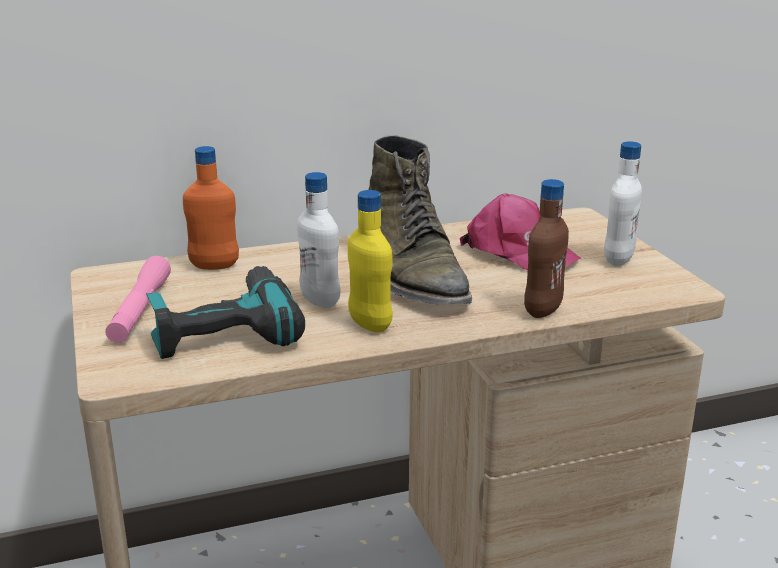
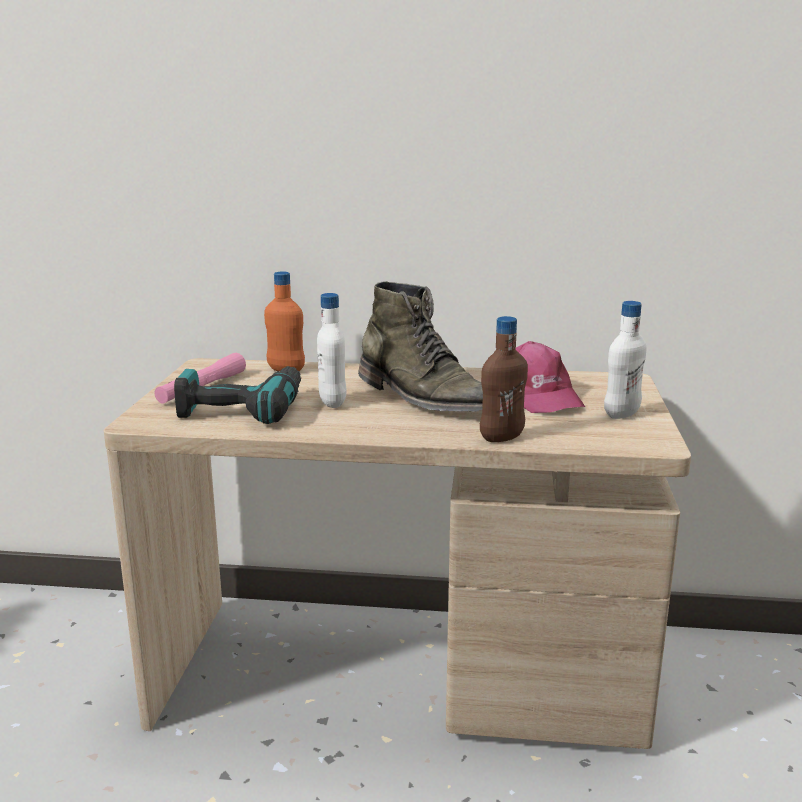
camera: 25 degrees right, 5 degrees down
(370, 324) = (349, 423): yellow bottle -> none
(410, 275) = (423, 397): green boot -> green boot turned 45 degrees counterclockwise

